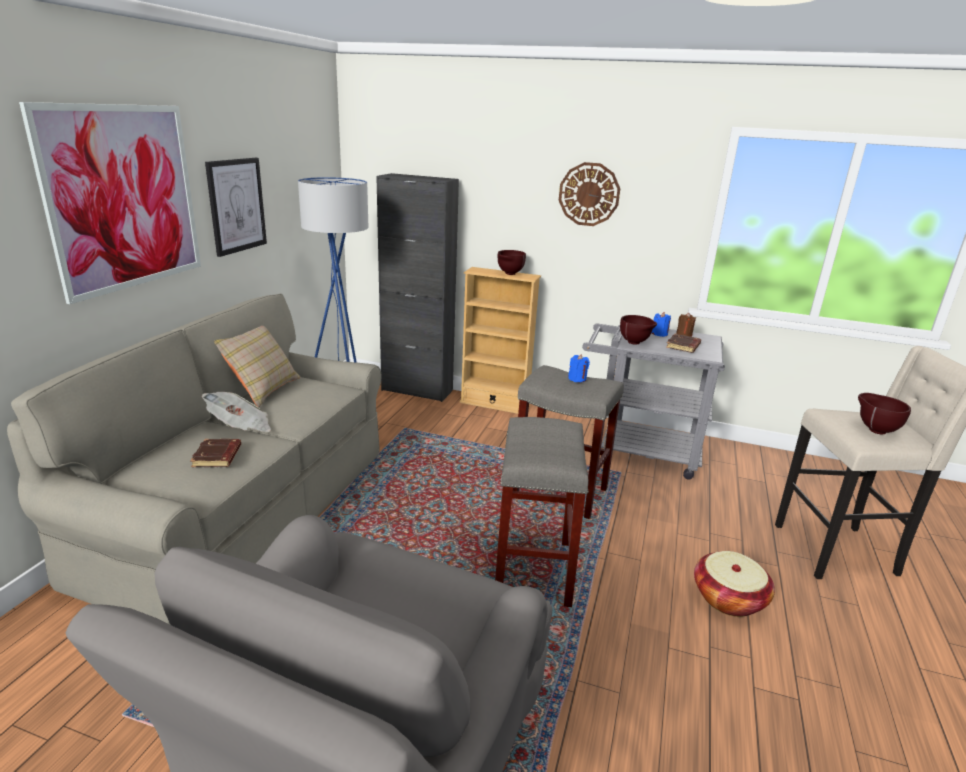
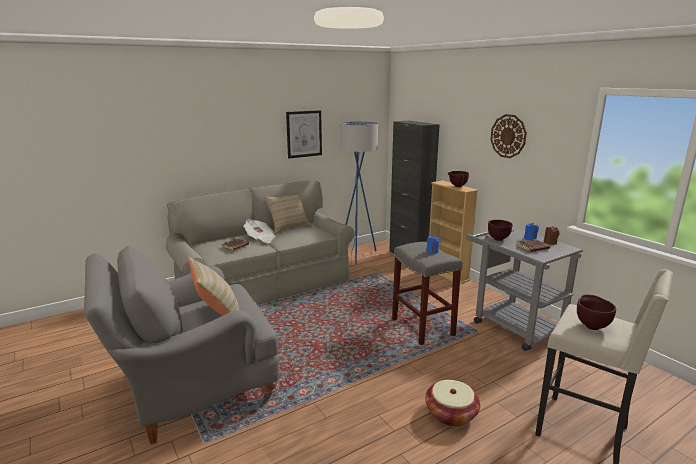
camera: 40 degrees right, 5 degrees down
(124, 198) = (237, 127): picture -> none
(409, 611) = (217, 313): none -> beige pillow
(532, 568) = (356, 353): grey stool -> none

